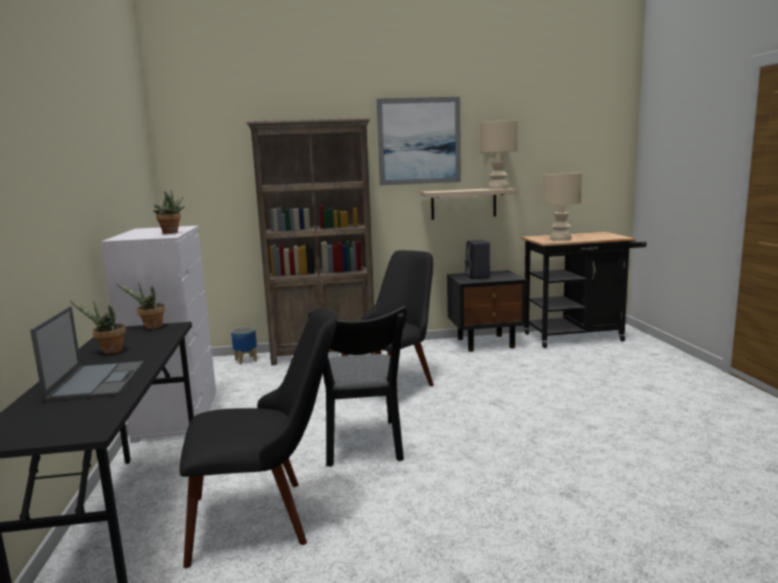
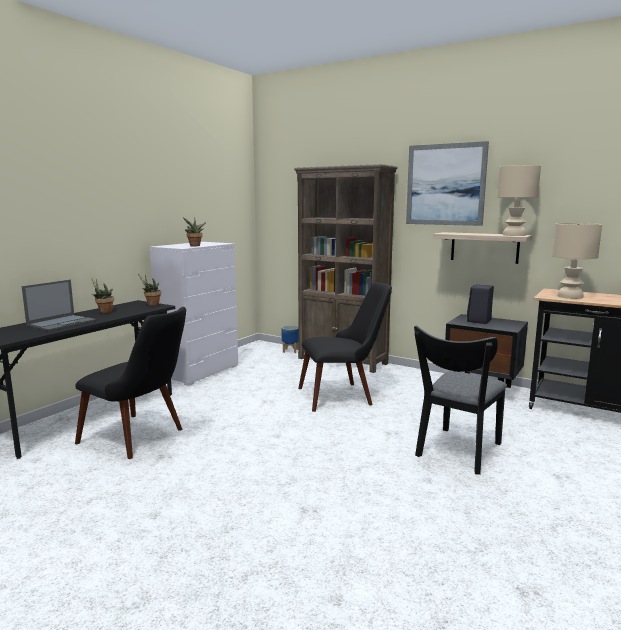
camera: 40 degrees right, 0 degrees up
(363, 446) = (251, 424): black chair -> black chair (457, 452)

